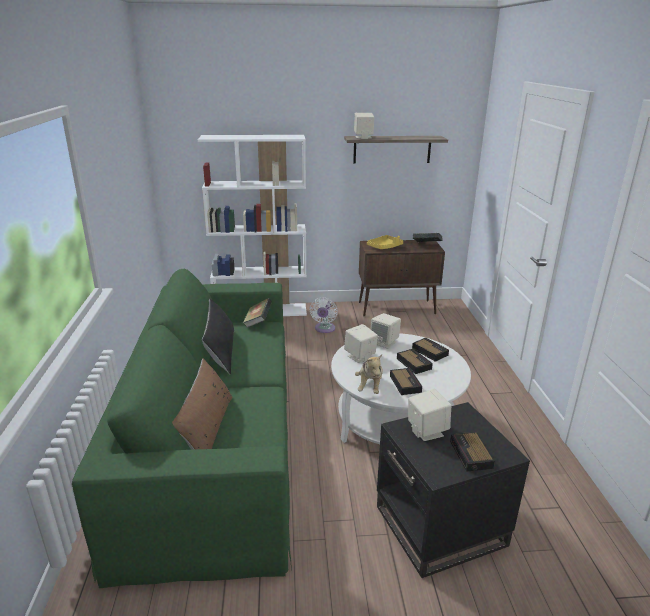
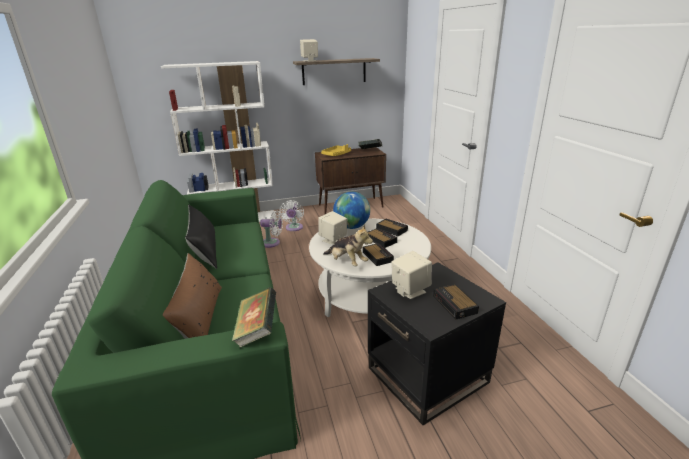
camera: 10 degrees left, 0 degrees up
(258, 322) = (236, 223): book -> book (257, 330)
(297, 345) = (272, 243): none -> white fan
(370, 386) = (347, 262): plush toy -> plush toy turned 45 degrees counterclockwise
(384, 342) = (352, 227): beige speaker -> globe

